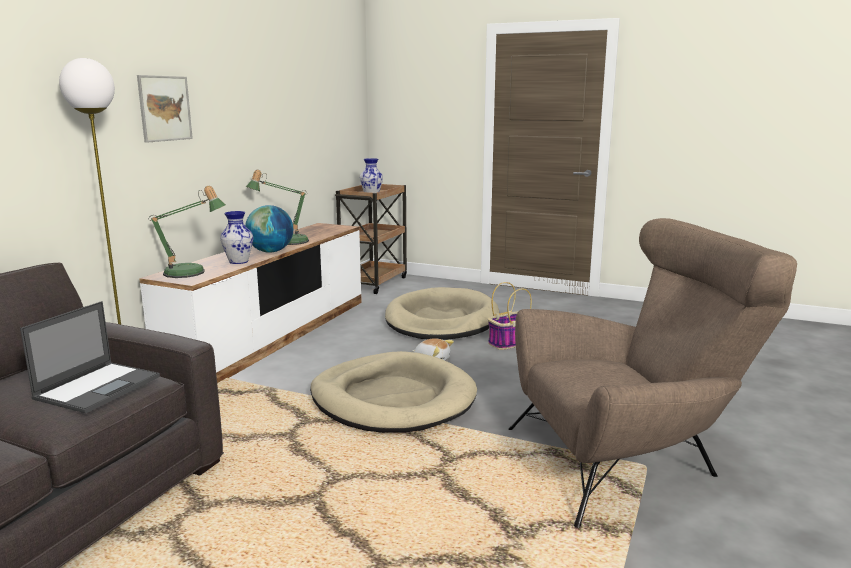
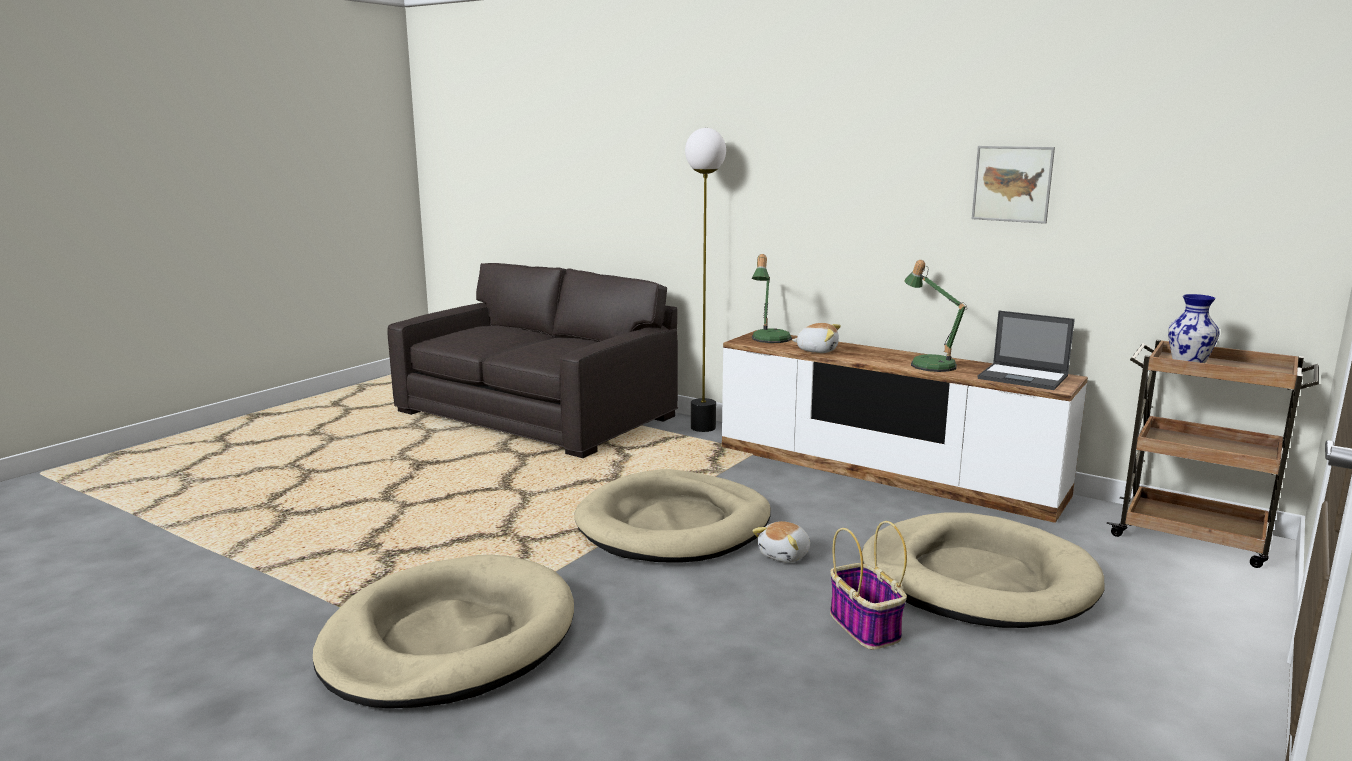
camera: 100 degrees right, 0 degrees up
(99, 387) = (547, 353): laptop -> laptop (1024, 377)
(165, 108) = (819, 173): picture -> picture (1012, 184)
(238, 262) = (817, 350): vase -> plush toy
(270, 251) = (869, 359): globe -> none
(629, 460) = (449, 640): brown armchair -> beige dog bed

